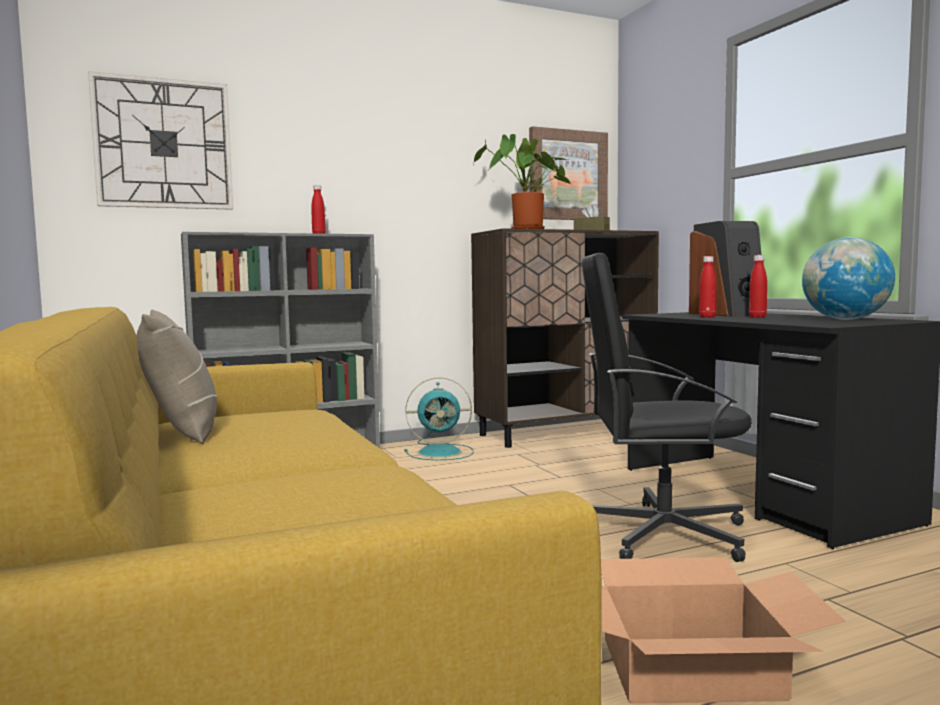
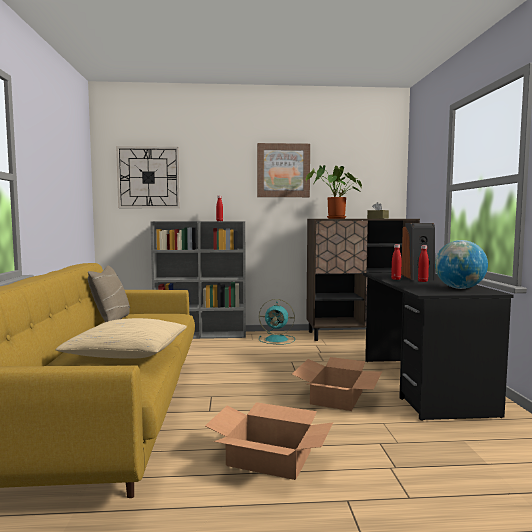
camera: 20 degrees right, 0 degrees up
(341, 487) = (127, 353): none -> beige pillow
(567, 175) = (371, 183): picture -> picture (283, 170)
(660, 533) = (337, 397): black office chair -> cardboard box

